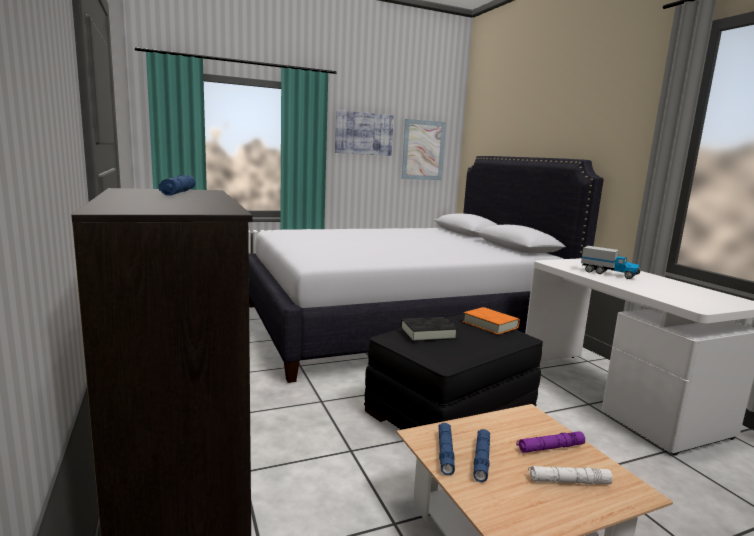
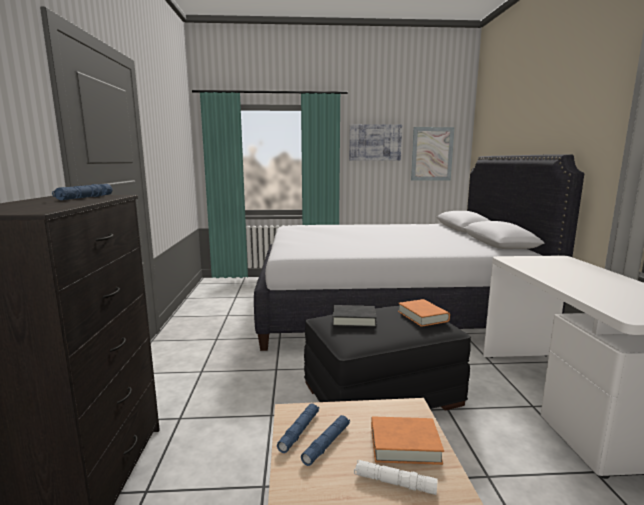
camera: 20 degrees right, 0 degrees up
(550, 448) = (404, 445): purple flashlight -> orange book
(609, 274) = (563, 273): toy truck -> none

